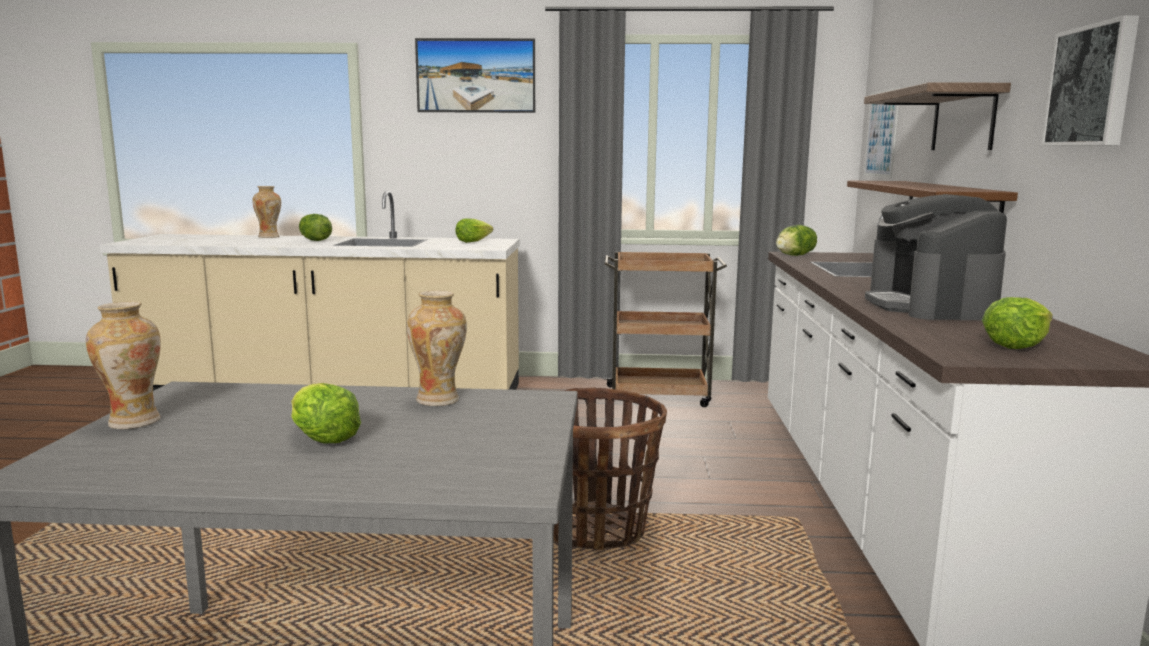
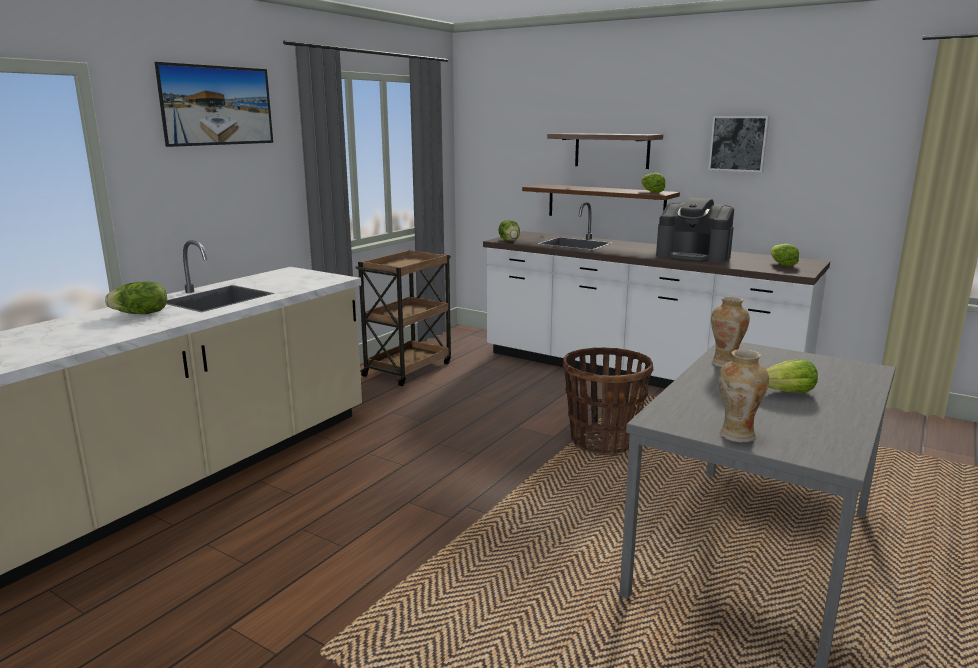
camera: 60 degrees left, 5 degrees up
(269, 237) = (53, 326): vase -> none
(473, 241) = (282, 277): lettuce -> lettuce (651, 192)
(881, 133) = (493, 151): picture -> none

